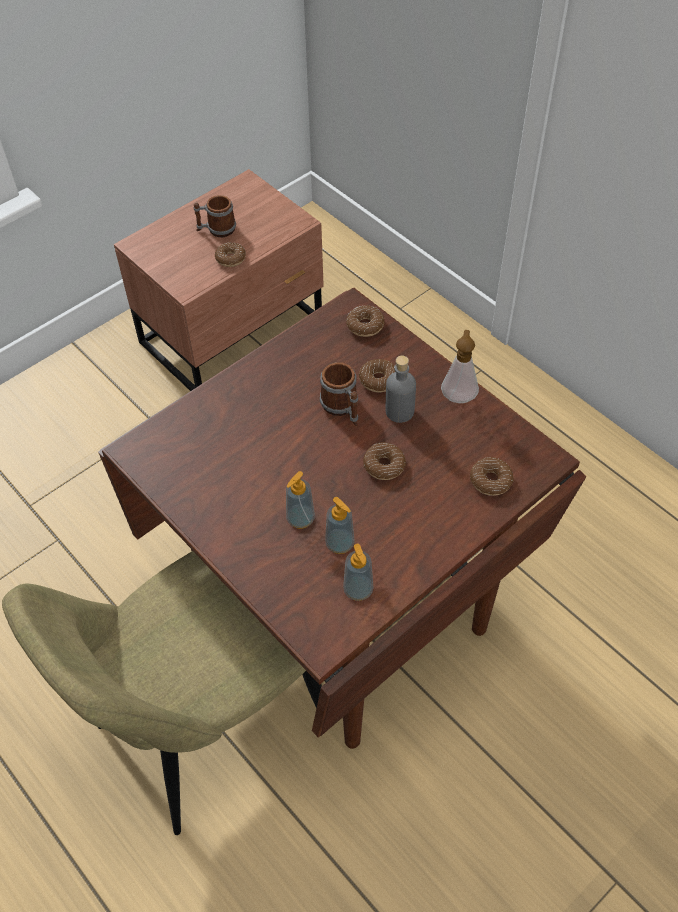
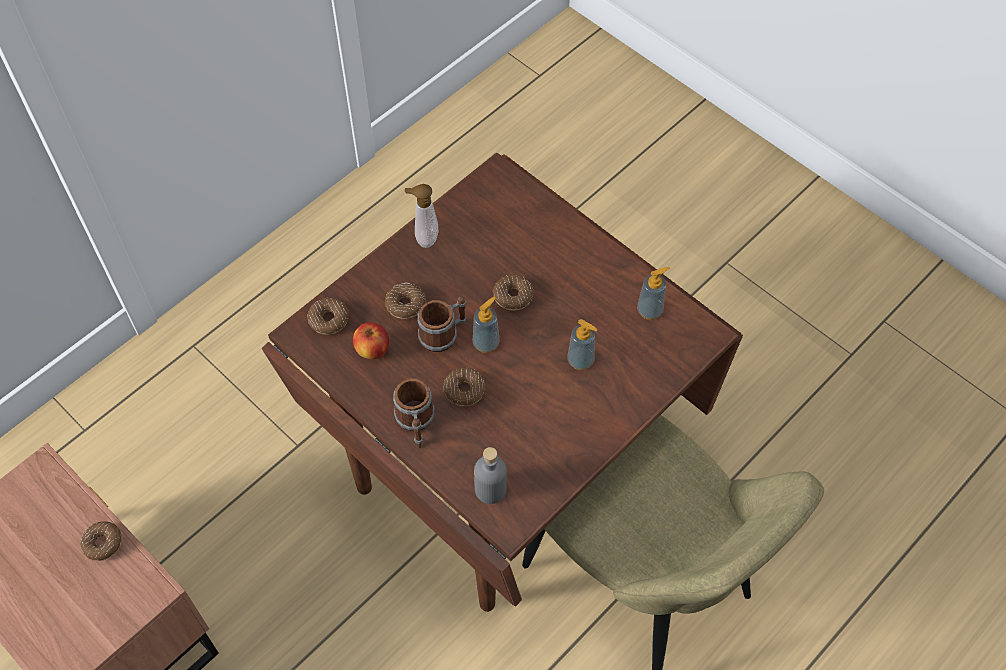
camera: 95 degrees left, 5 degrees up
(216, 229) = (42, 569): mug -> mug (416, 423)
(329, 356) = (372, 350): none -> apple
(340, 544) = (604, 327): soap dispenser -> soap dispenser (486, 343)
(399, 411) = (446, 286): grey bottle -> grey bottle (490, 490)
(490, 480) = (523, 215): donut -> donut (464, 390)

